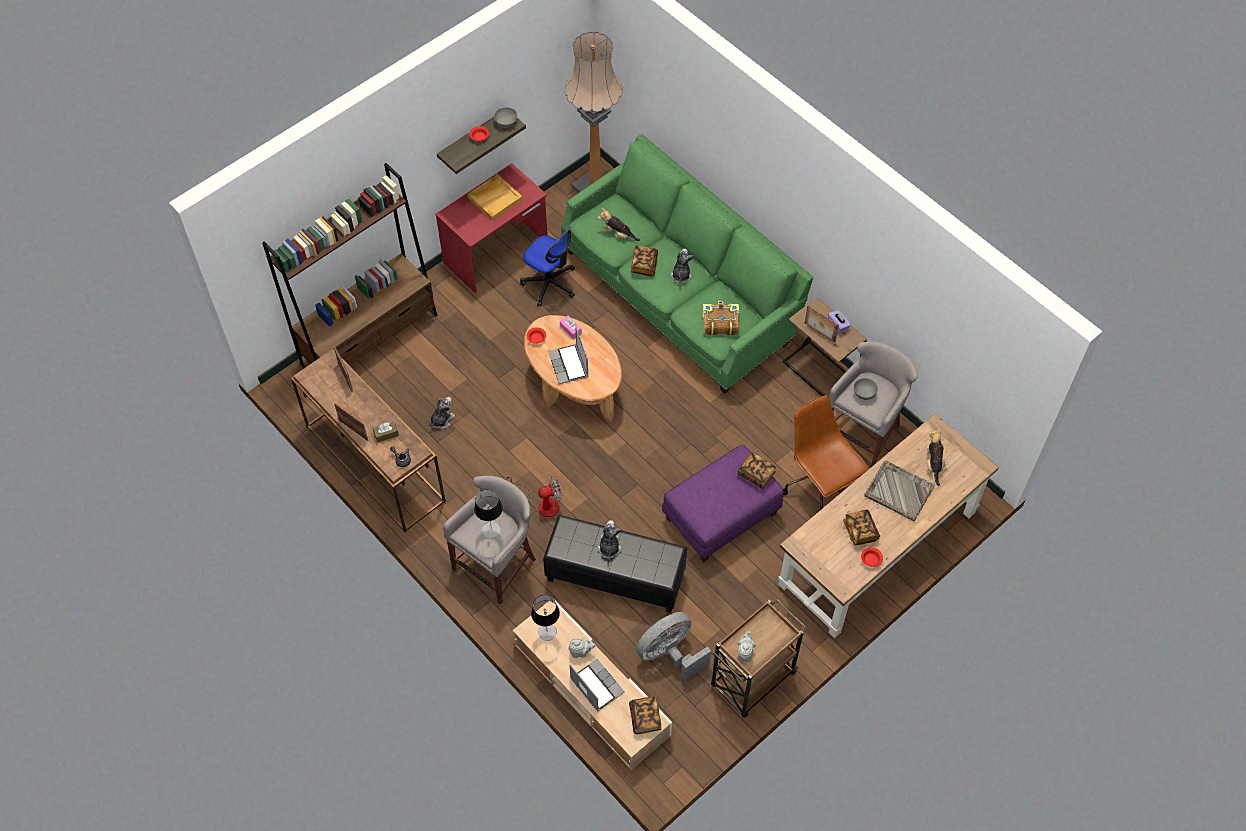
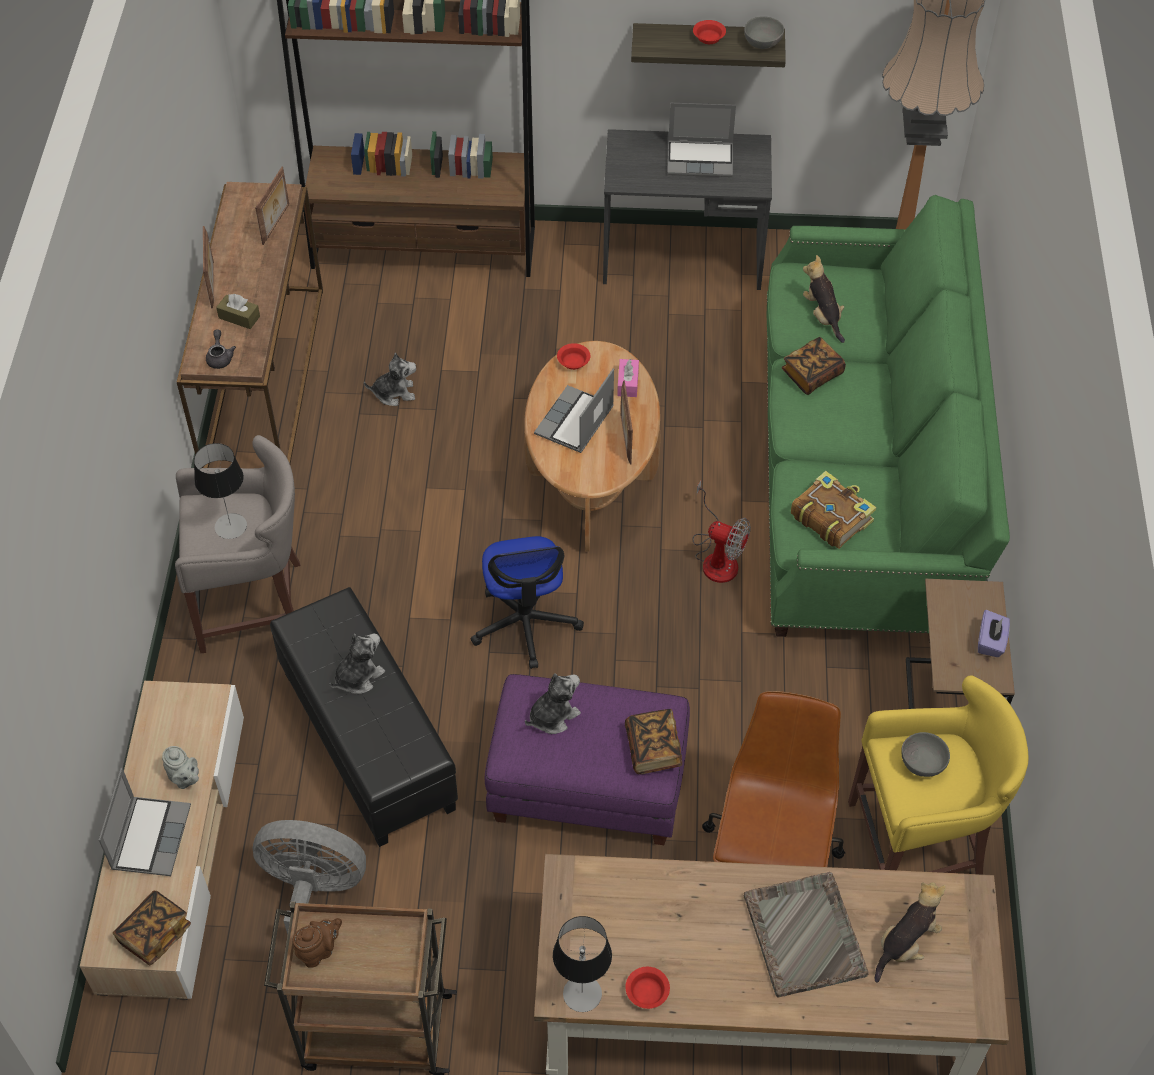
camera: 45 degrees right, 5 degrees down
(495, 198) = (701, 159): beige tray -> laptop
(497, 253) = (683, 259): red desk -> grey desk
(541, 503) = (388, 579): fan -> fan (717, 557)
(547, 632) = (178, 718): table lamp -> table lamp (582, 993)
(550, 283) = (706, 338): office chair -> office chair (525, 623)
(681, 275) = (849, 421): plush toy -> plush toy (553, 716)
(745, 652) = (319, 951): grey teapot -> brown teapot
(819, 333) = (949, 630): picture frame -> picture frame (625, 439)
(860, 531) = (679, 939): book -> none
(863, 431) = (920, 844): grey stool -> yellow stool

